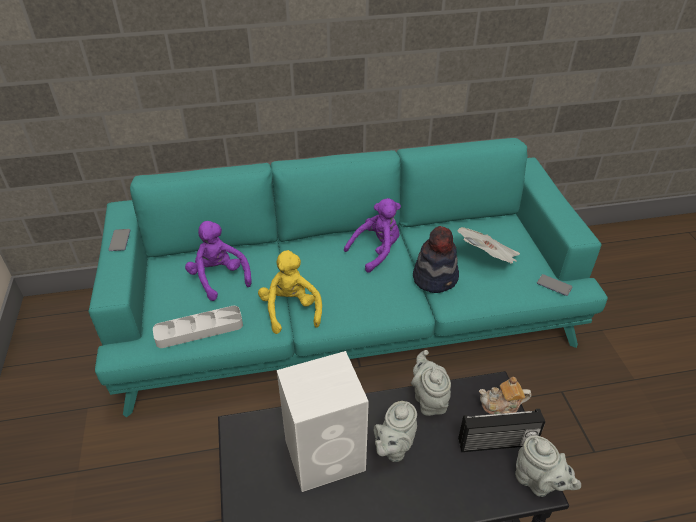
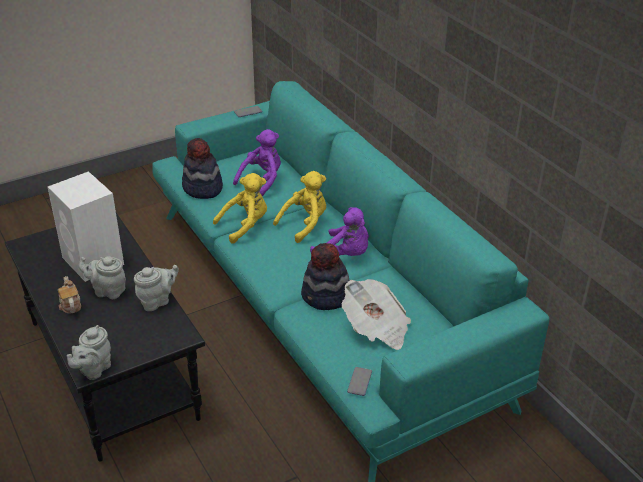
camera: 70 degrees right, 5 degrees down
(199, 330) = (202, 188): grey tray -> hat
(314, 265) = (305, 224): none -> yellow plush toy
(497, 443) = (124, 343): radio -> none
(501, 406) = (163, 342): teapot -> teapot (70, 304)

